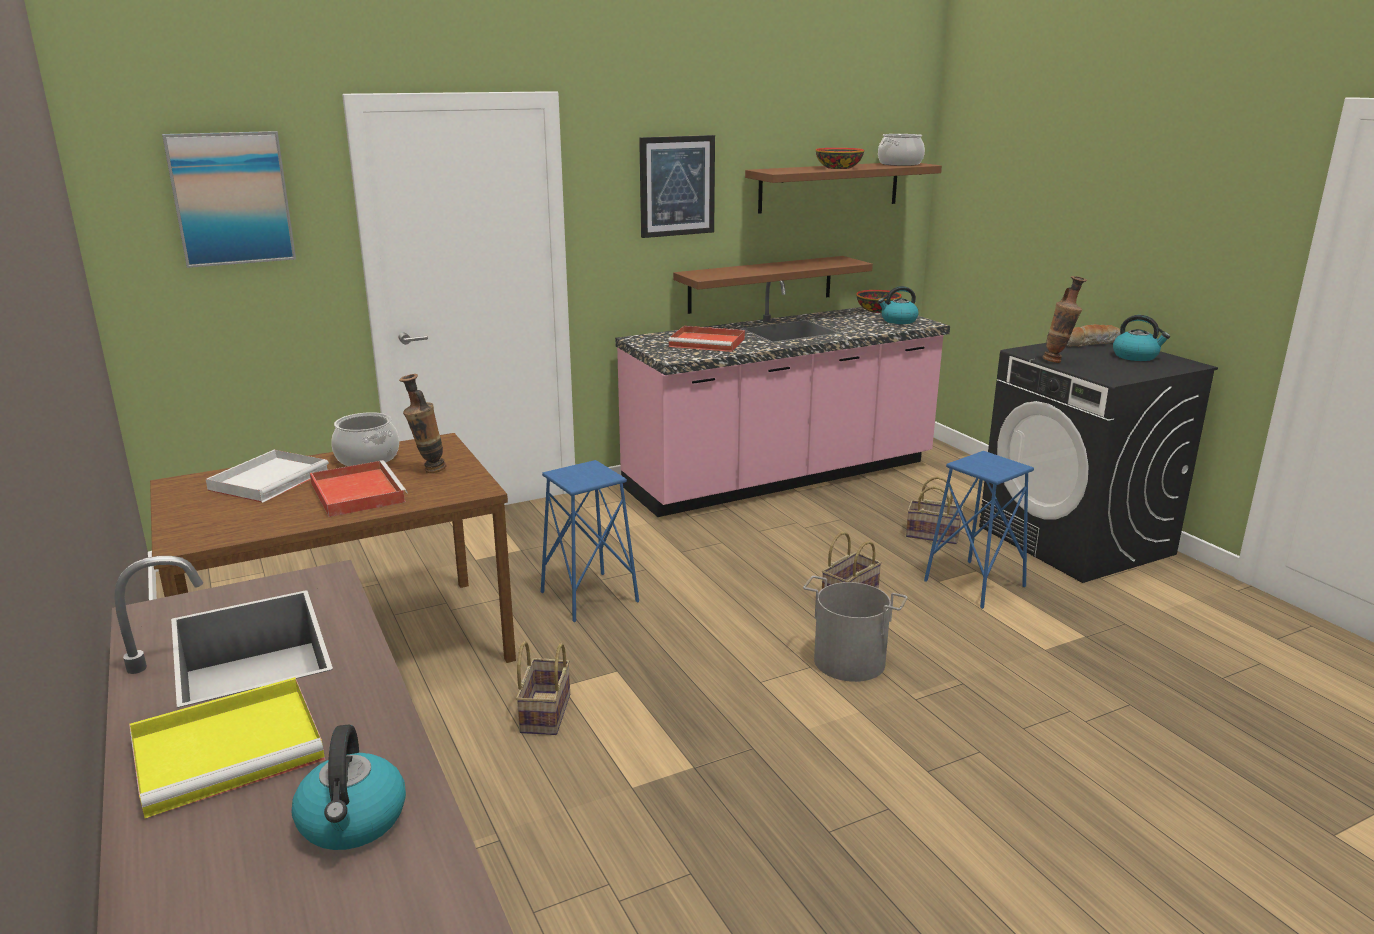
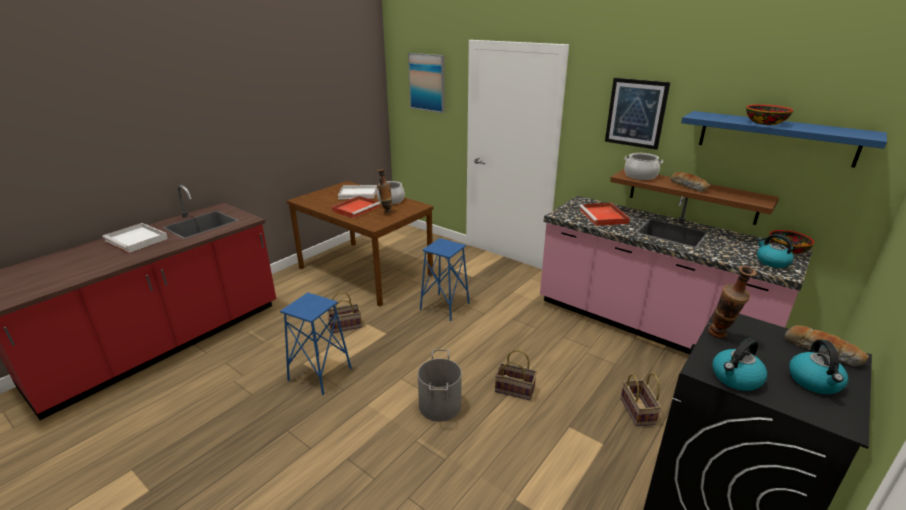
camera: 65 degrees right, 5 degrees up
(232, 749) = (137, 240): yellow tray -> white tray
(353, 821) = (94, 265): kettle -> kettle (735, 378)
(777, 268) = (689, 186): none -> bread
(829, 187) = (776, 138): brown shelf -> blue shelf
(899, 164) = (849, 131): cooking pot -> cooking pot (640, 176)
(974, 584) = (581, 446): blue stool -> blue stool (320, 374)

